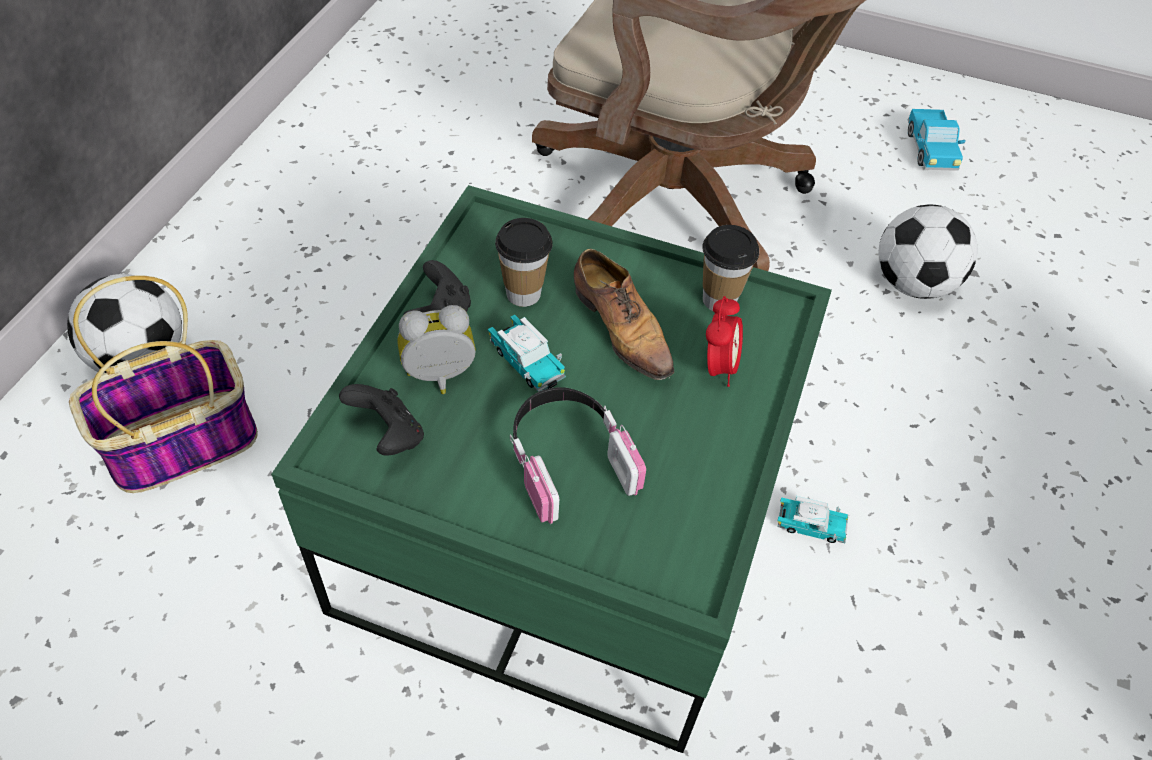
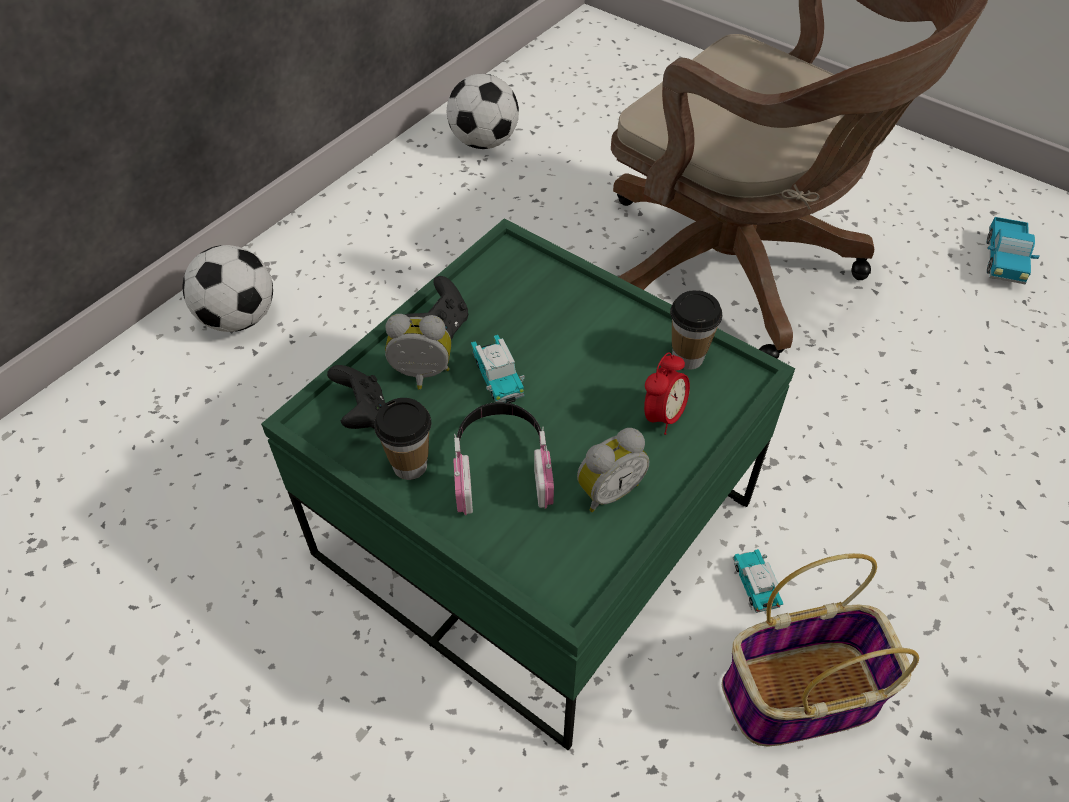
camera: 20 degrees right, 0 degrees up
(180, 444) = (246, 392): basket -> basket (799, 695)
(523, 294) = (517, 319): cup -> cup (410, 465)
(621, 328) = (590, 365): shoe -> none
(692, 460) = (607, 490): none -> alarm clock
(810, 526) = (755, 585): toy car -> toy car turned 135 degrees counterclockwise
(912, 284) = (938, 385): football -> football (484, 142)

